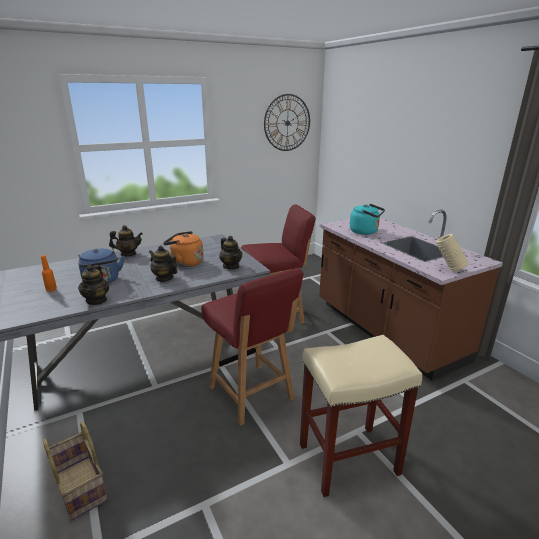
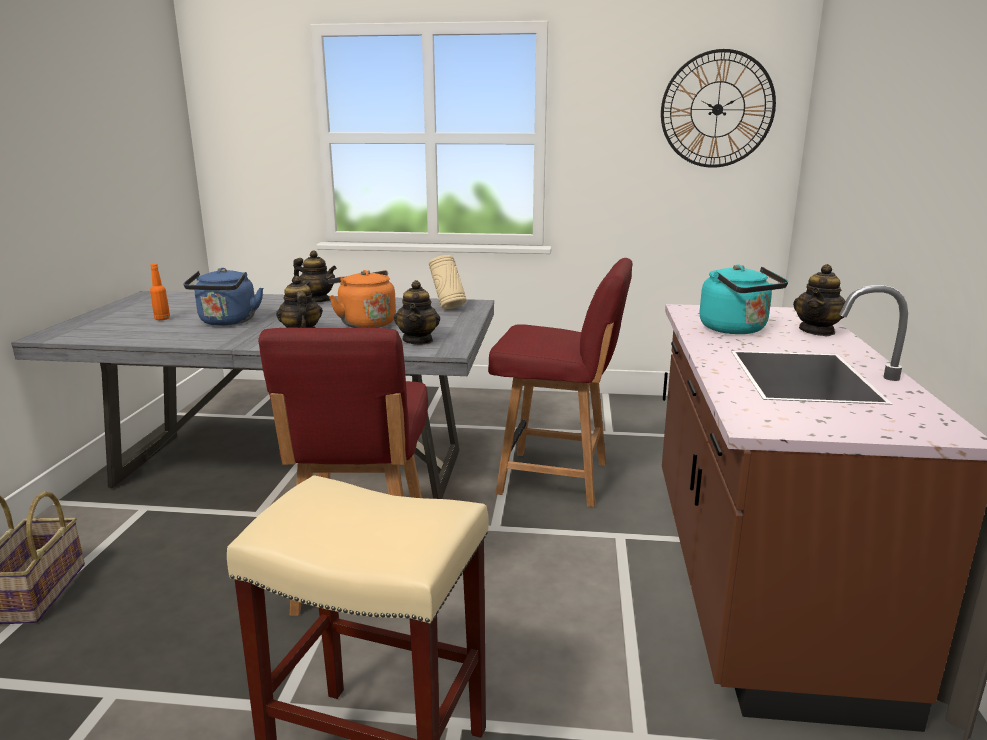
camera: 35 degrees right, 5 degrees down
(96, 300) = (180, 339): teapot -> teapot (817, 331)
(448, 269) = (793, 423): beige vase -> beige vase (448, 307)

